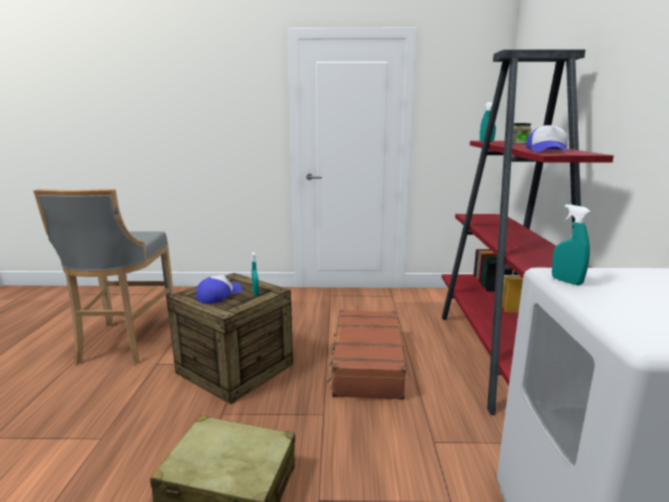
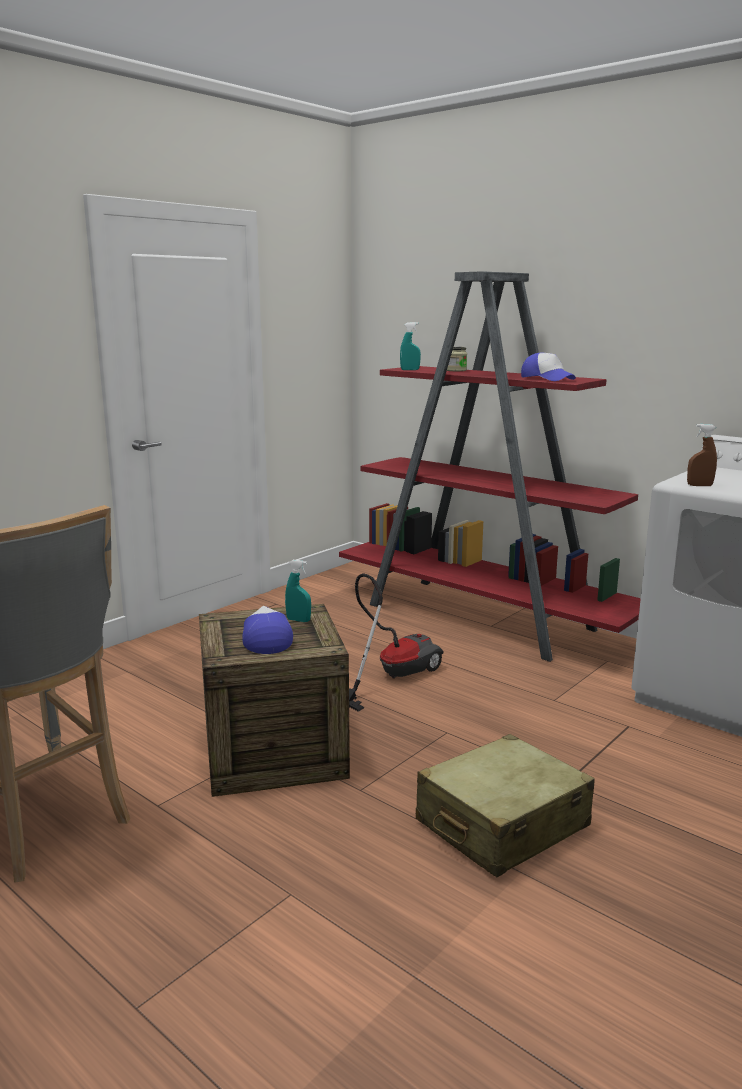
camera: 50 degrees left, 0 degrees up
(366, 363) = (392, 675): brown suitcase -> vacuum cleaner
(566, 281) = (699, 485): turquoise spray bottle -> brown spray bottle

